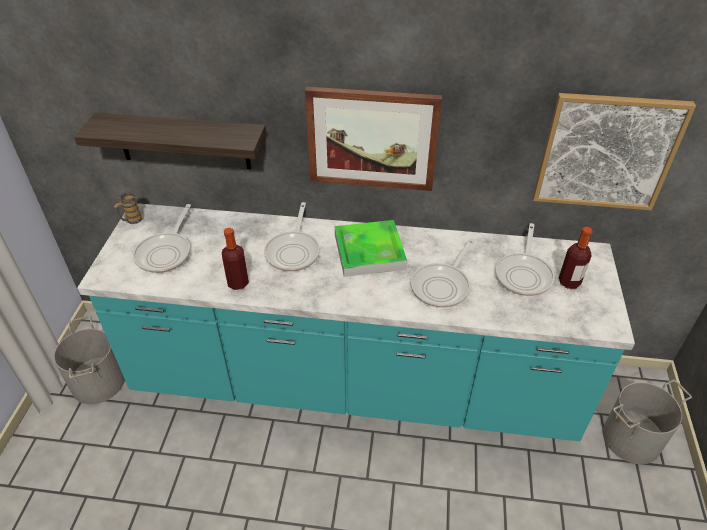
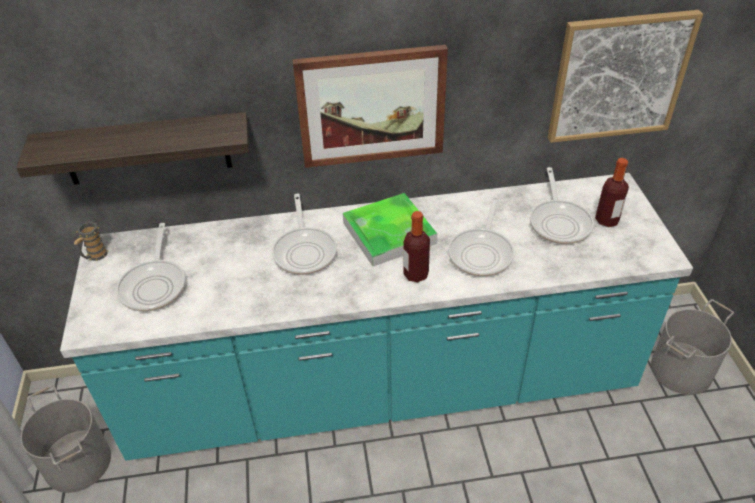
camera: 15 degrees left, 0 degrees up
(238, 283) = (256, 300): bottle -> bottle (416, 274)

